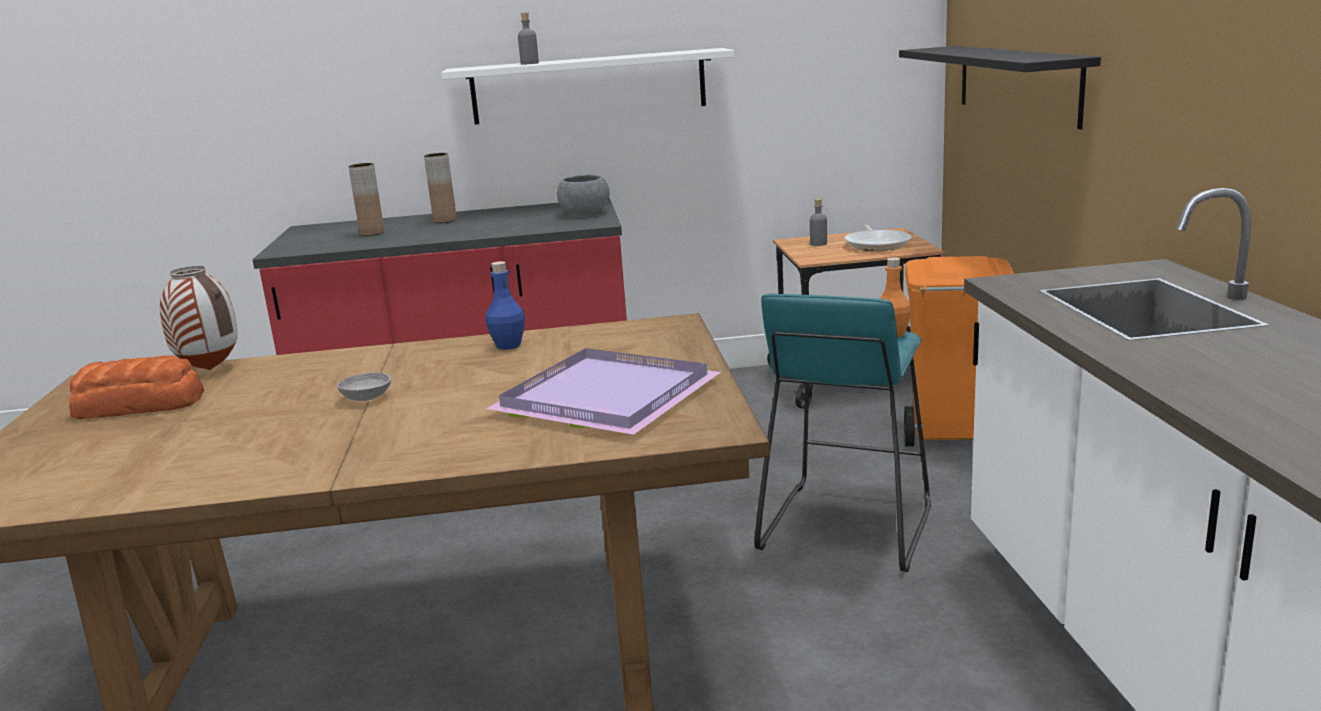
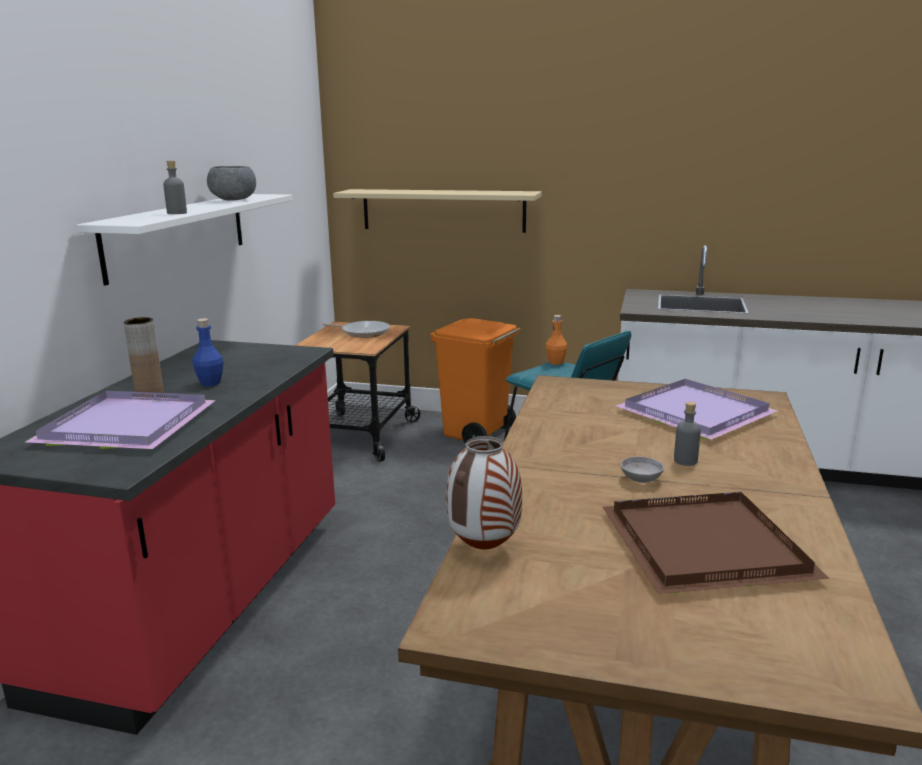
camera: 70 degrees left, 0 degrees up
(141, 405) = (579, 584): bread -> none
(198, 439) = (703, 548): none -> brown tray
(372, 233) = (131, 425): brown vase -> purple tray
(508, 345) = (552, 427): blue bottle -> blue bottle (210, 383)
(585, 213) = (257, 351): grey bowl -> grey bowl (233, 200)
(818, 244) = (330, 342): grey bottle -> grey bottle (685, 461)
(1017, 83) = (443, 210): black shelf -> beige shelf

